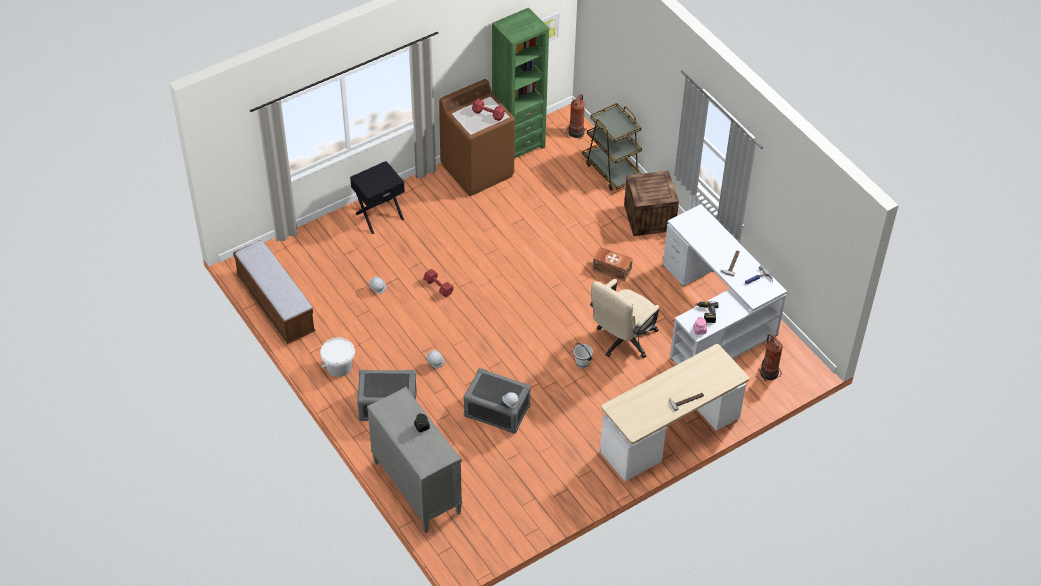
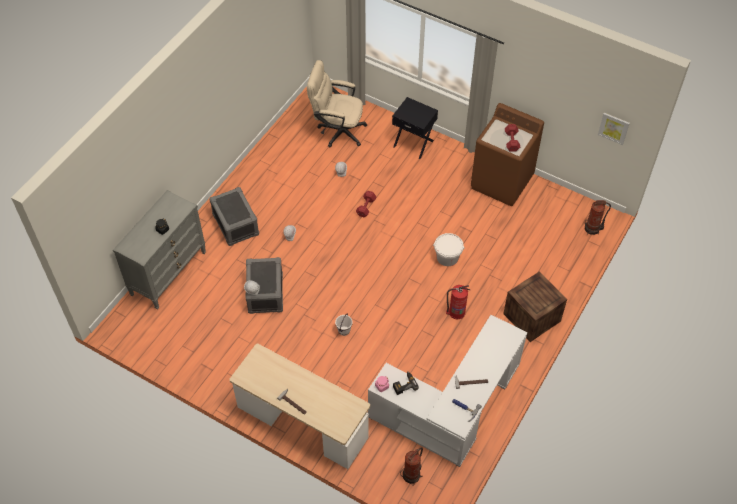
camera: 65 degrees right, 5 degrees up
(276, 305) = (292, 123): bench -> none
(339, 366) = (256, 181): white bucket -> white bucket (447, 257)
(518, 144) = (548, 196): green bookcase -> none
(611, 269) = (456, 312): brown storage box -> fire extinguisher
(612, 170) = (567, 270): brown cart -> none
(622, 341) = (383, 350): beige office chair -> beige office chair (337, 130)

